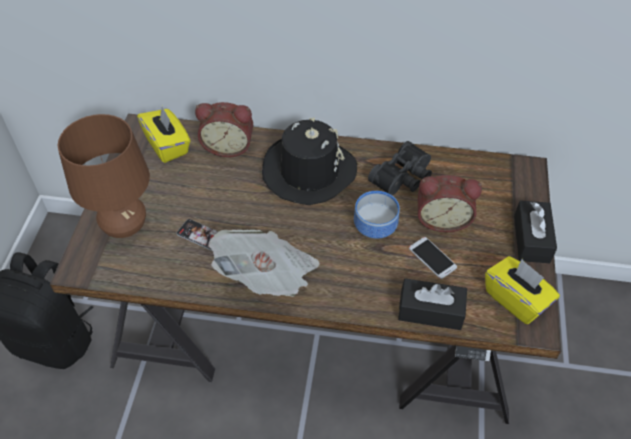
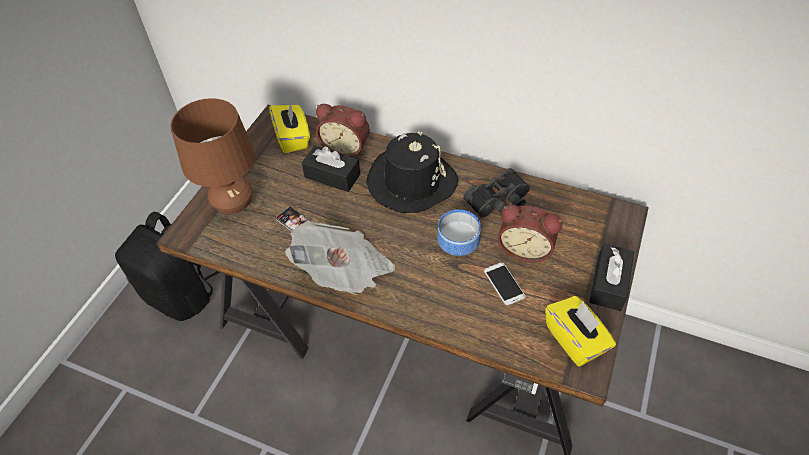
camera: 15 degrees right, 0 degrees up
(430, 311) = (486, 334): black tissue box -> black tissue box (332, 176)

